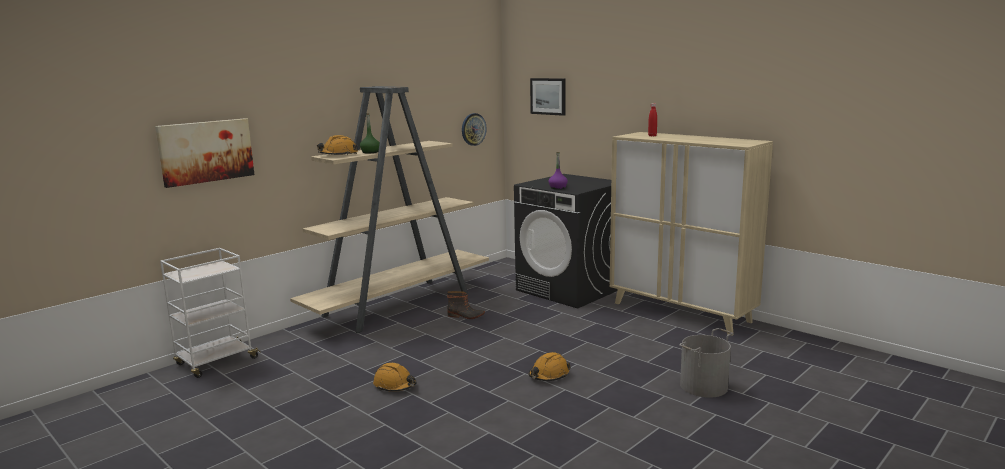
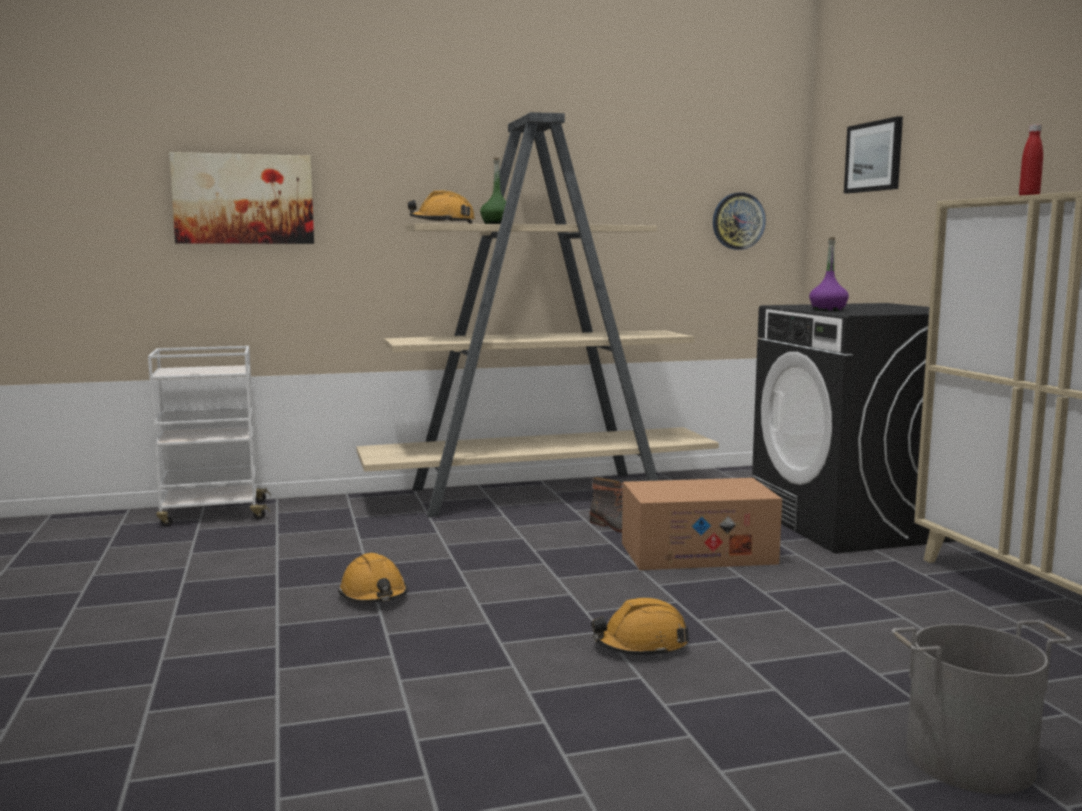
camera: 30 degrees right, 5 degrees down
(520, 322) = (697, 553): none -> cardboard box

